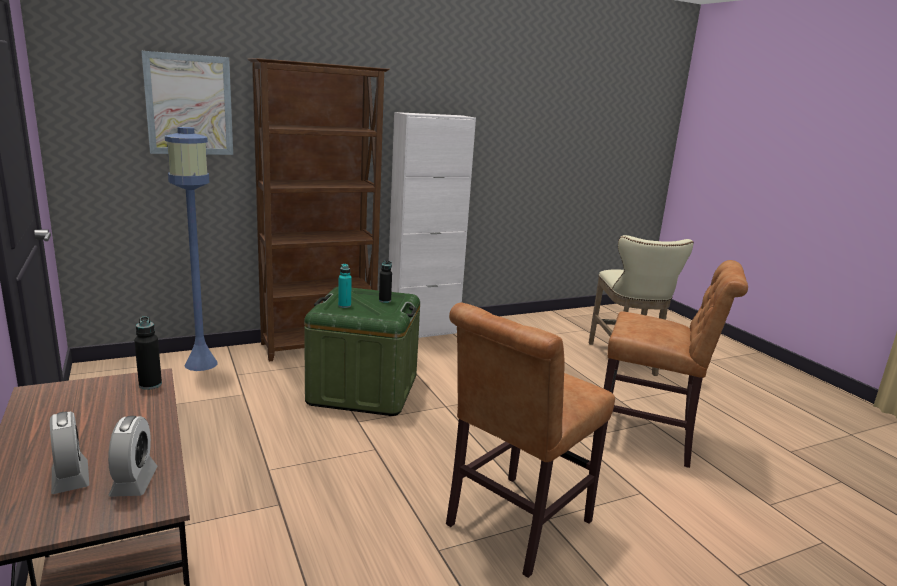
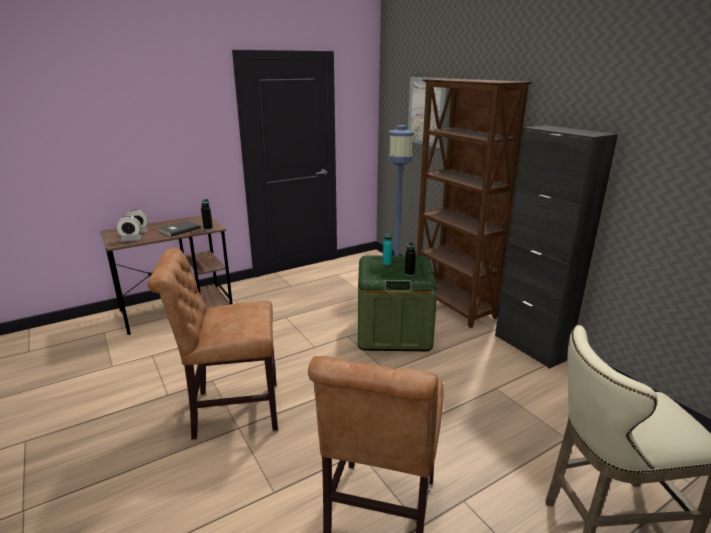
camera: 85 degrees right, 5 degrees up
(116, 419) = (178, 229): none -> grey book
(422, 331) = (530, 347): white cabinet -> black cabinet
(513, 526) = (231, 410): brown chair -> brown chair turned 45 degrees counterclockwise

